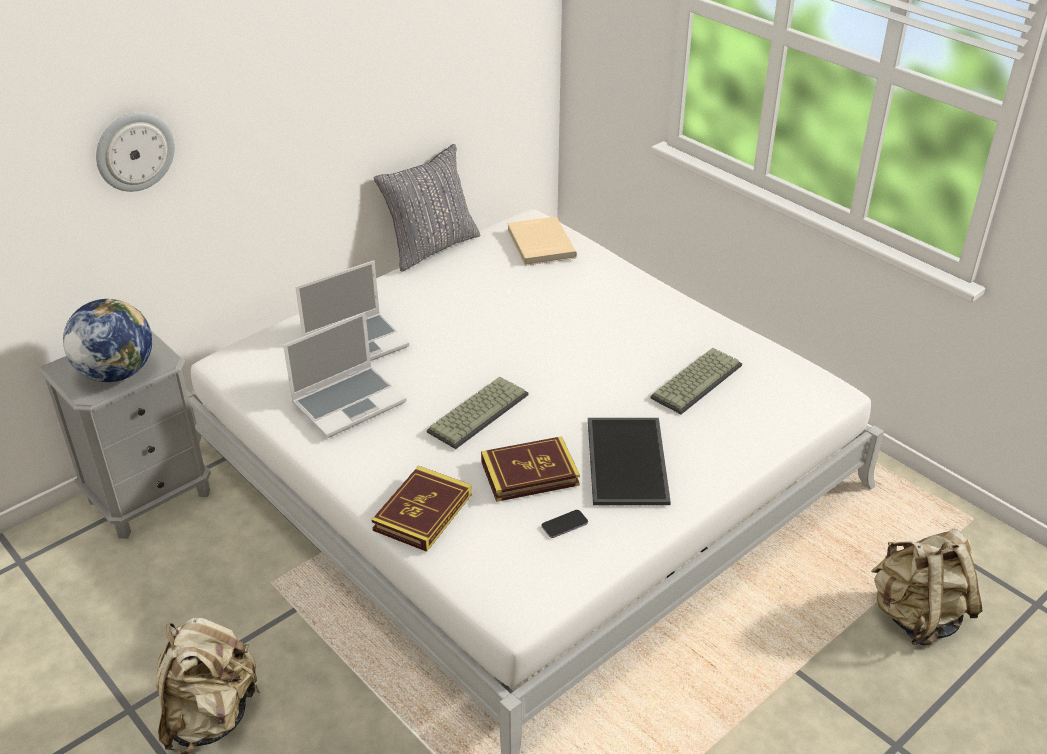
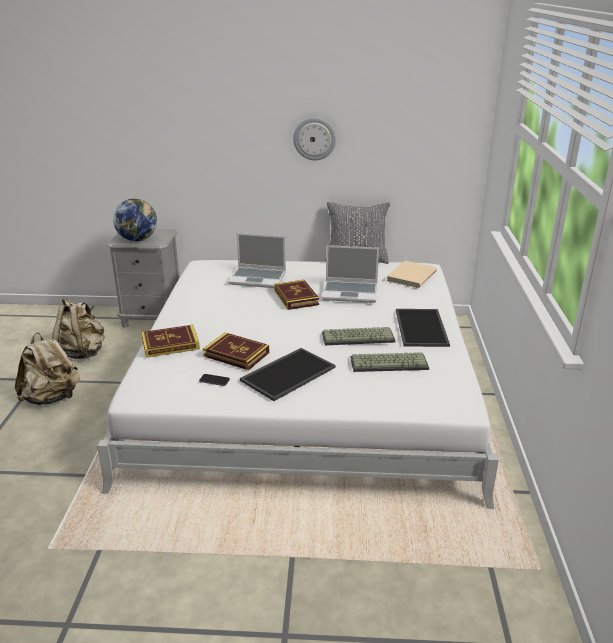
camera: 45 degrees right, 10 degrees down
(134, 151) = (186, 137): wall clock -> wall clock (314, 138)
(349, 402) = (217, 295): laptop -> laptop (351, 292)
(458, 348) = (296, 297): none -> book
(478, 412) = (259, 322): keyboard -> keyboard (358, 337)
(657, 314) = (422, 328): none -> tray
(916, 616) = (408, 587): beige backpack -> beige backpack (82, 352)

